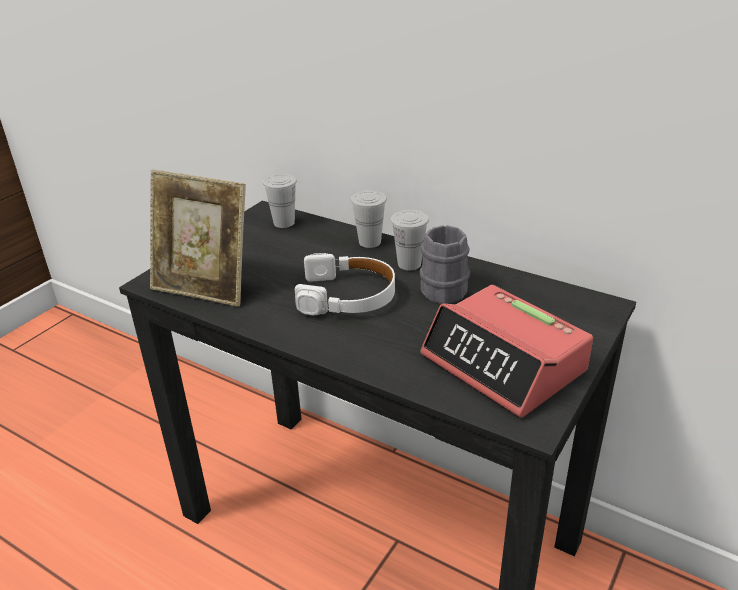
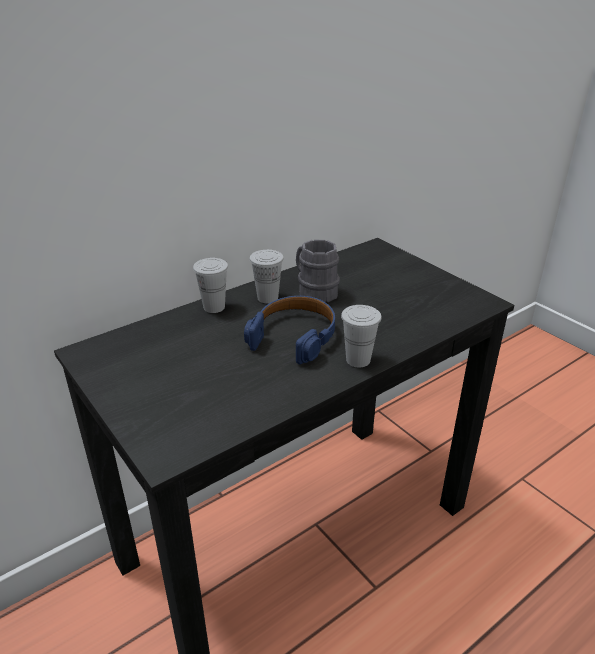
camera: 70 degrees left, 0 degrees up
(204, 288) = (213, 416): picture frame -> none
(284, 223) = (125, 344): white cup -> white cup (358, 360)
(347, 296) = (294, 336): white headphones -> blue headphones
(504, 363) = (422, 295): alarm clock -> none

